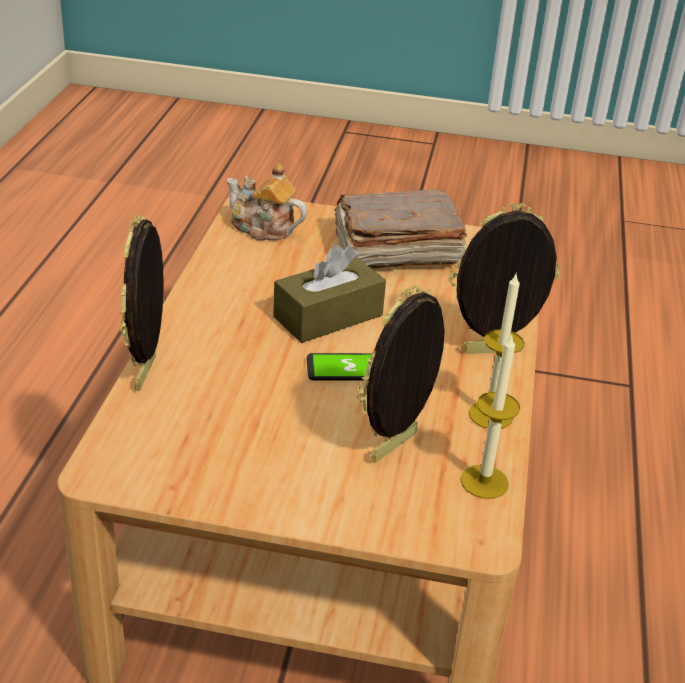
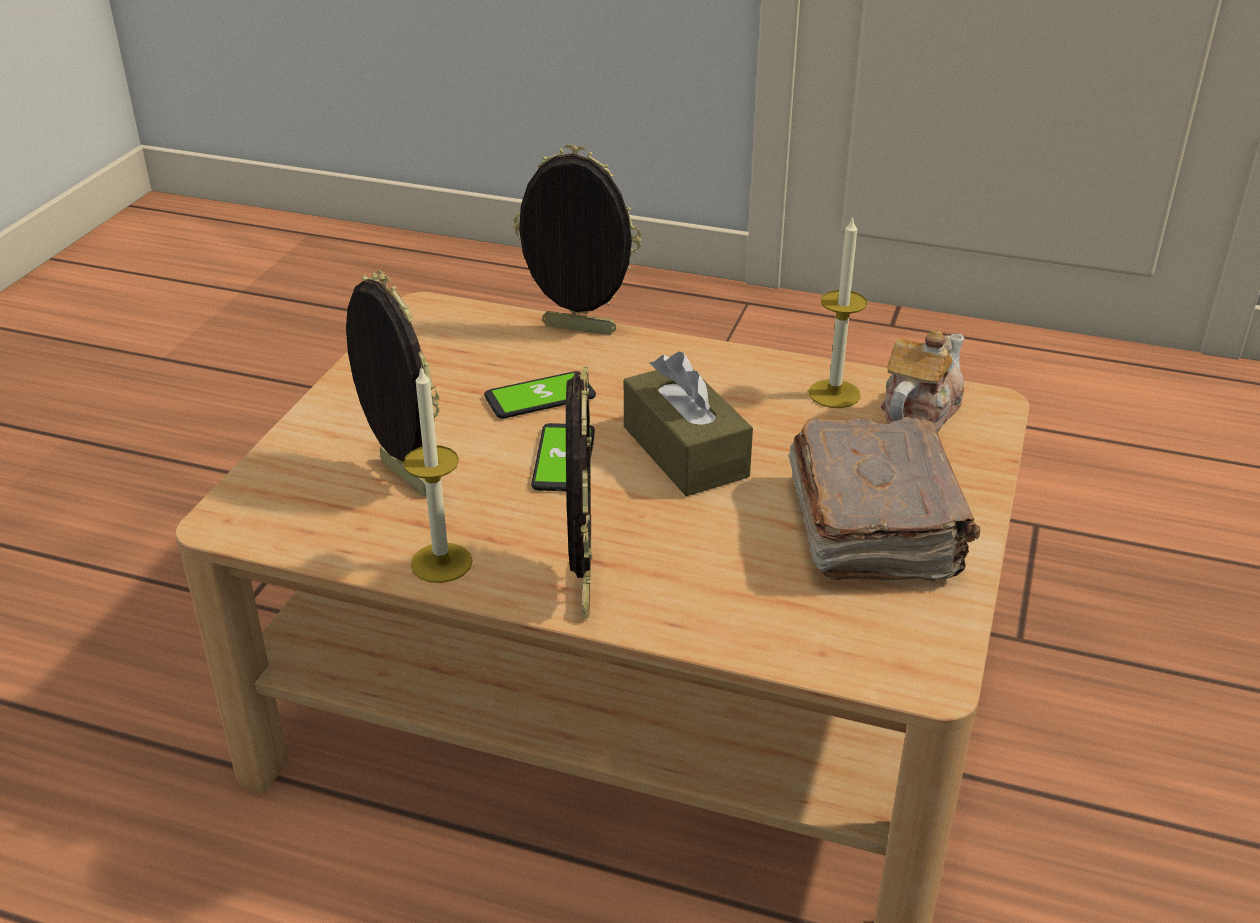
camera: 100 degrees right, 0 degrees up
(263, 386) = (540, 397): none -> phone
(484, 482) = (318, 537): candle -> candle (834, 394)

